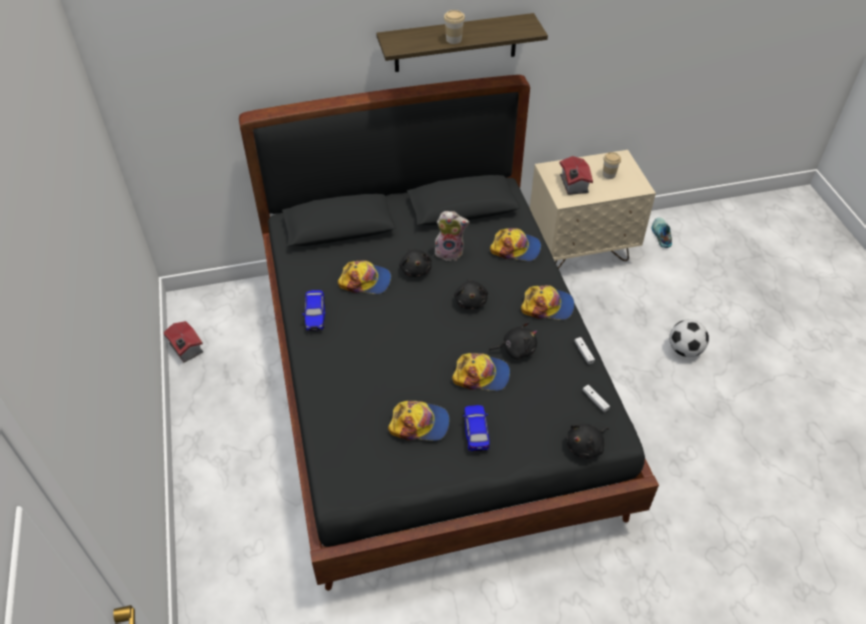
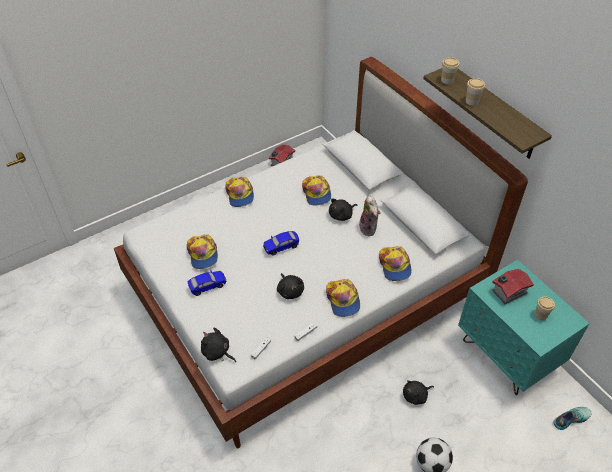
camera: 70 degrees right, 0 degrees up
(315, 316) = (273, 179): toy car -> toy car (281, 247)
(406, 43) = (447, 80): none -> cup
(433, 389) = (306, 295): black bed -> white bed
(471, 301) = (325, 253): black plush toy -> black plush toy (416, 396)
(481, 375) = (258, 277): cap -> cap (240, 194)
(581, 249) = (507, 356): beige nightstand -> turquoise nightstand

